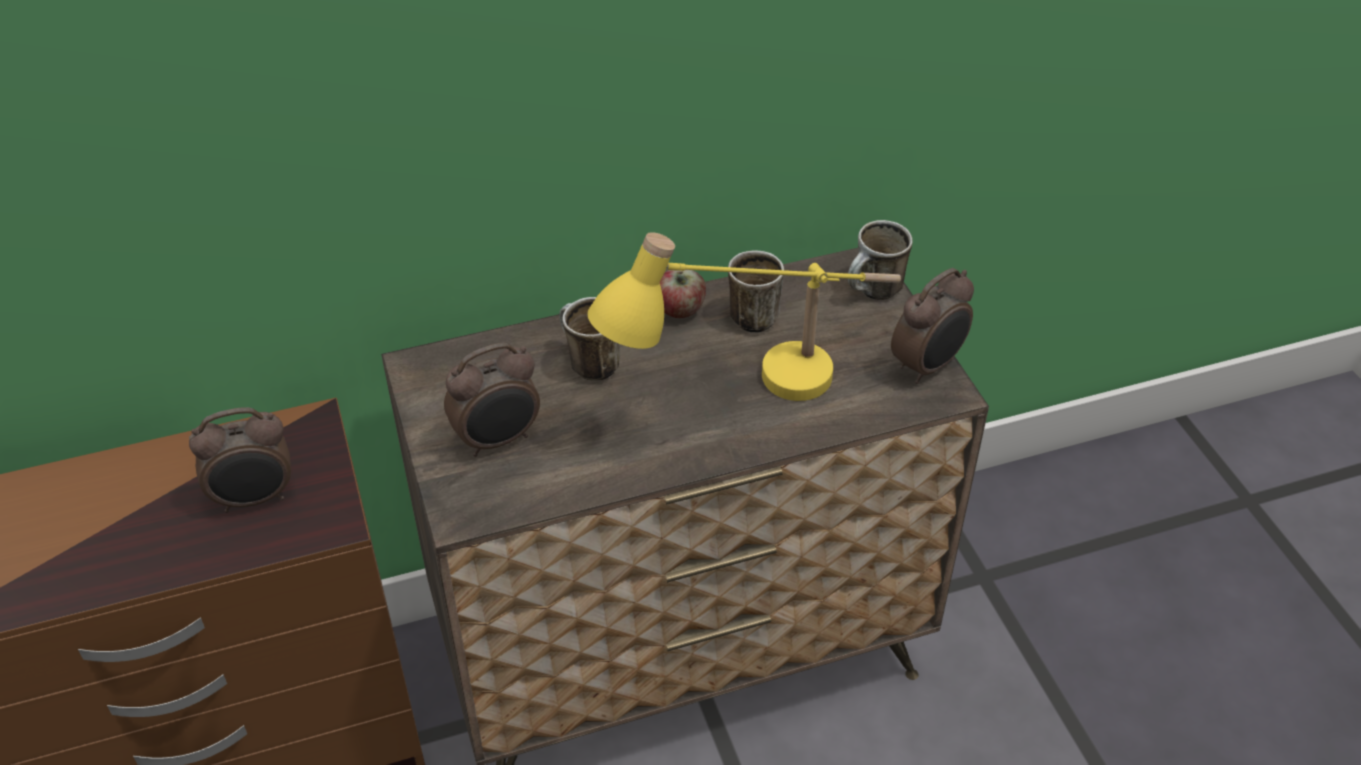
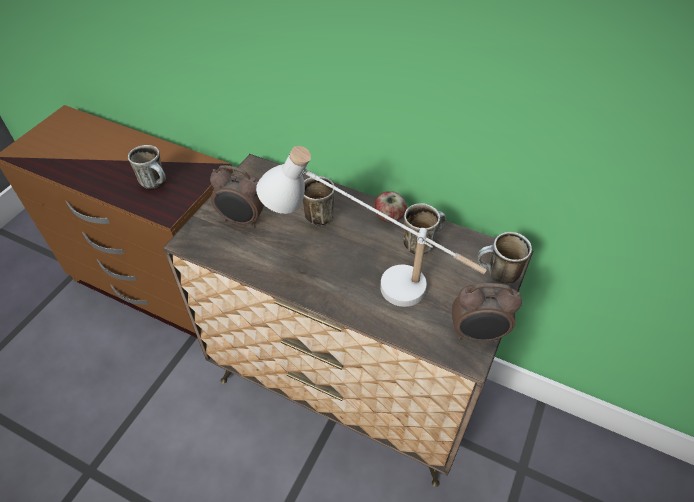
camera: 45 degrees right, 5 degrees up
(255, 499) = (157, 183): alarm clock -> mug
(750, 394) = (369, 280): yellow table lamp -> white table lamp

